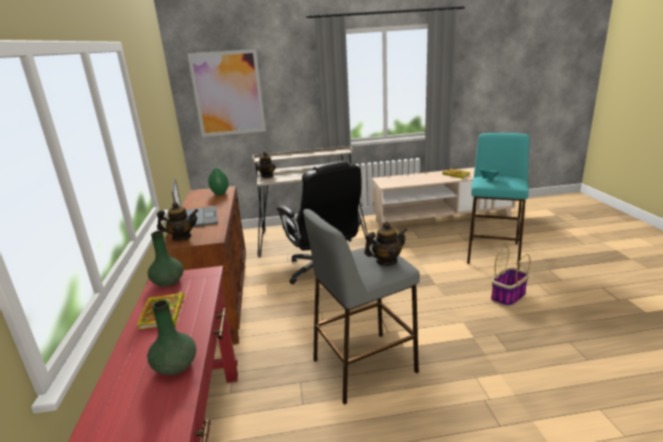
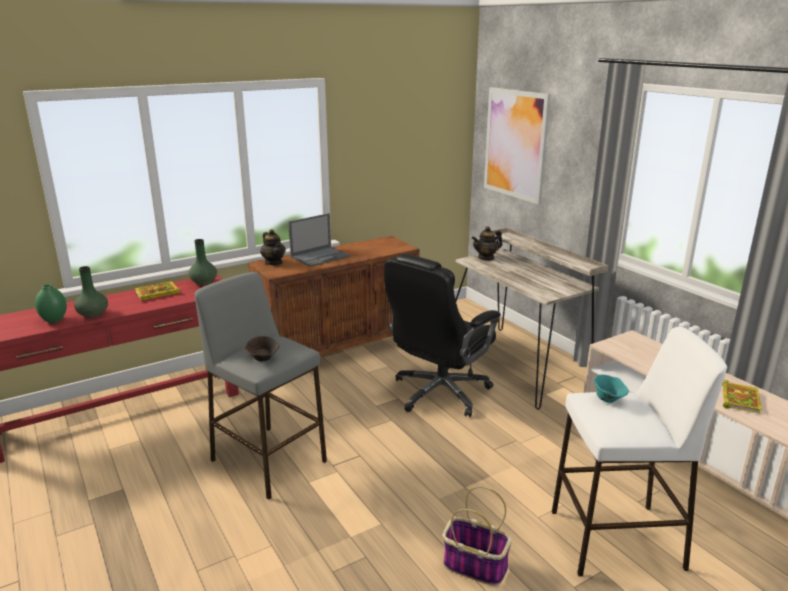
camera: 65 degrees right, 0 degrees up
(220, 193) = (388, 249): green vase -> green vase (54, 320)
(386, 261) = (263, 359): teapot -> brown bowl
(493, 253) = (617, 539): turquoise stool -> white stool

